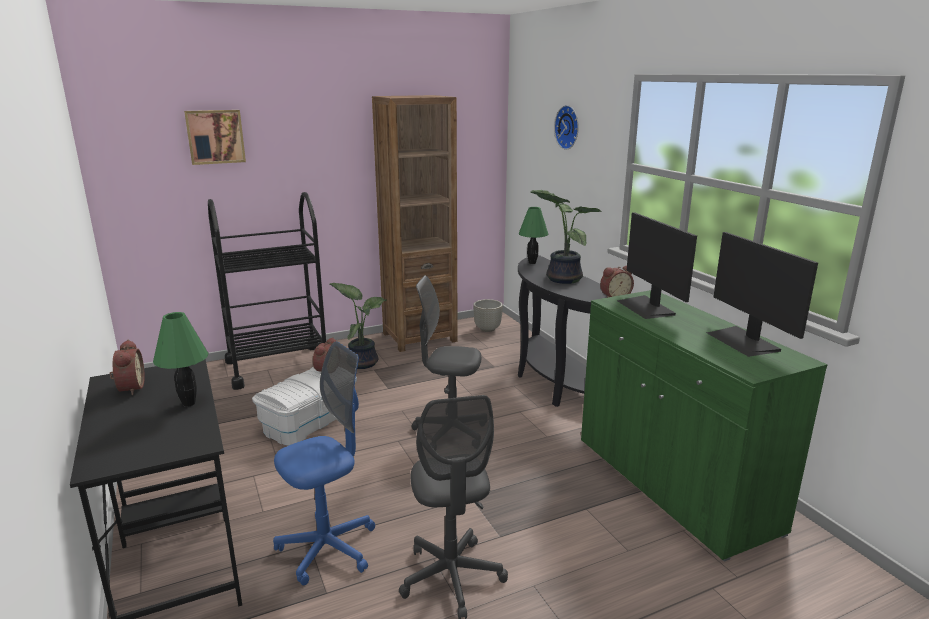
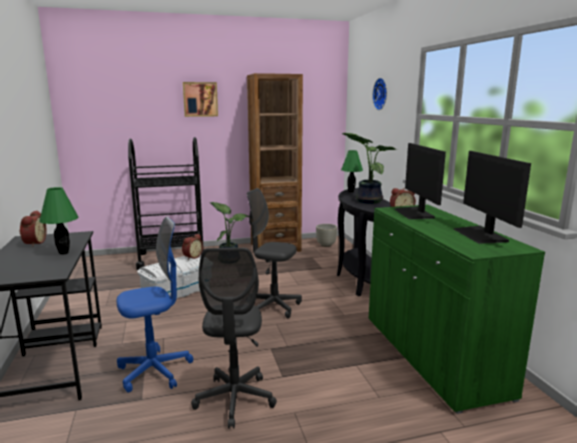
camera: 10 degrees right, 5 degrees down
(215, 136) = (139, 99): picture -> picture (200, 99)

